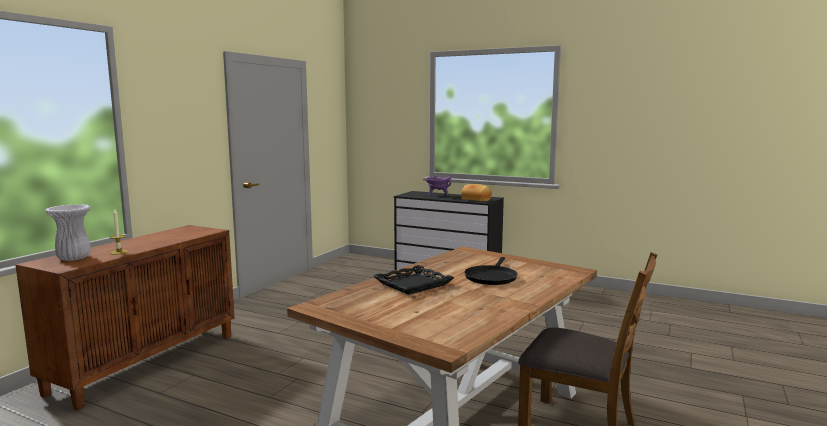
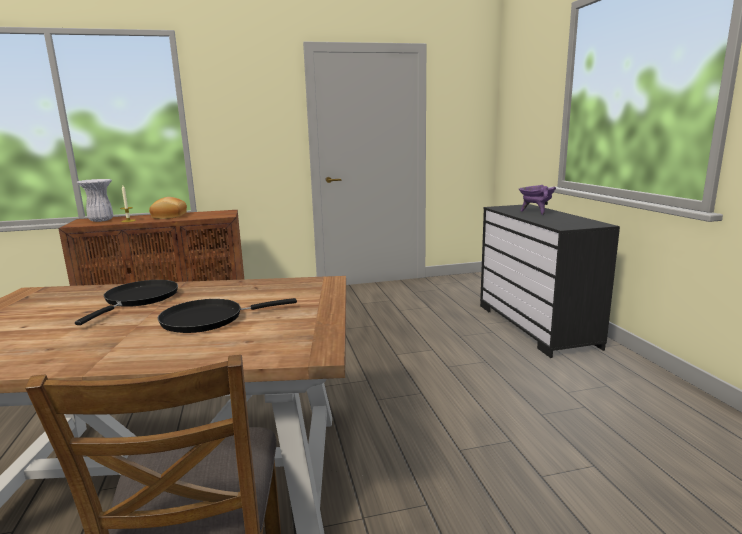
camera: 50 degrees right, 5 degrees up
(413, 284) = (139, 299): black tray -> black frying pan
(476, 199) = (564, 223): bread -> bread (170, 216)

